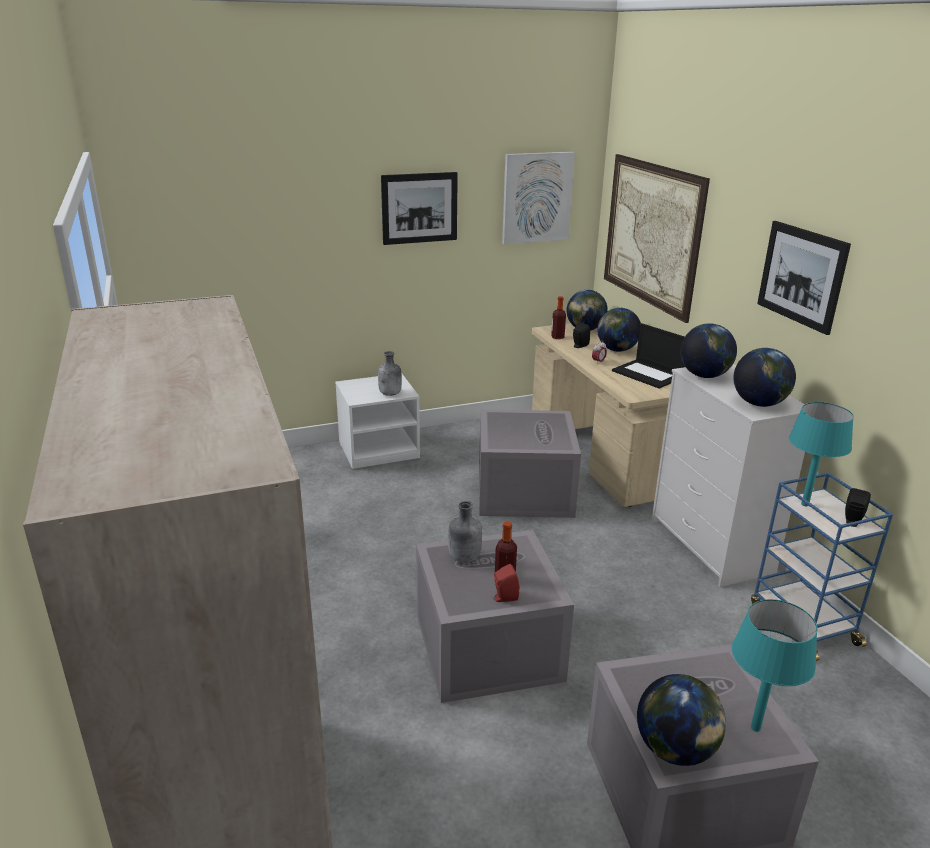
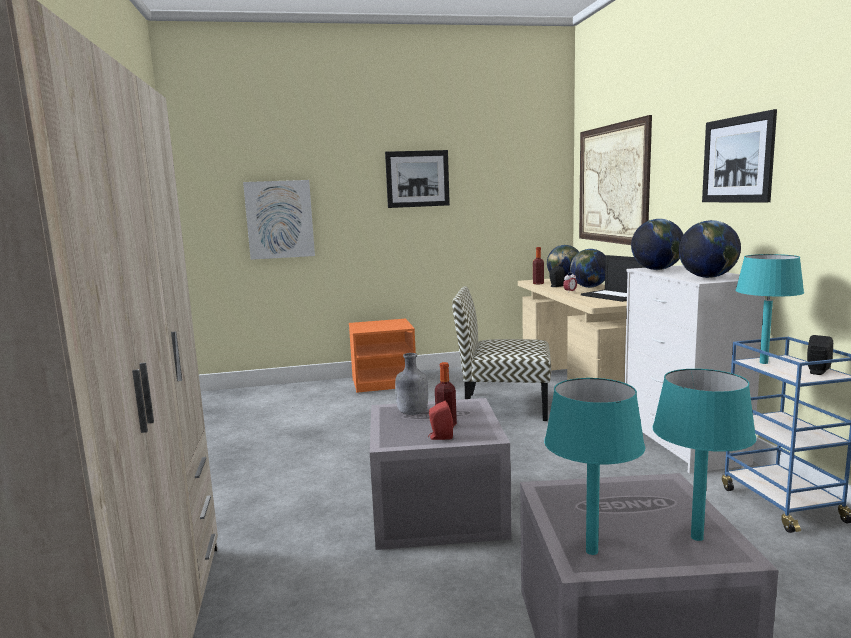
camera: 10 degrees right, 15 degrees down
(379, 450) = (384, 382): white nightstand -> orange nightstand
(390, 394) = (390, 327): grey bottle -> none
(523, 491) = (503, 406): grey storage box -> chair
(537, 197) = (516, 172): picture -> picture (280, 219)
(675, 750) = (592, 551): globe -> turquoise table lamp

